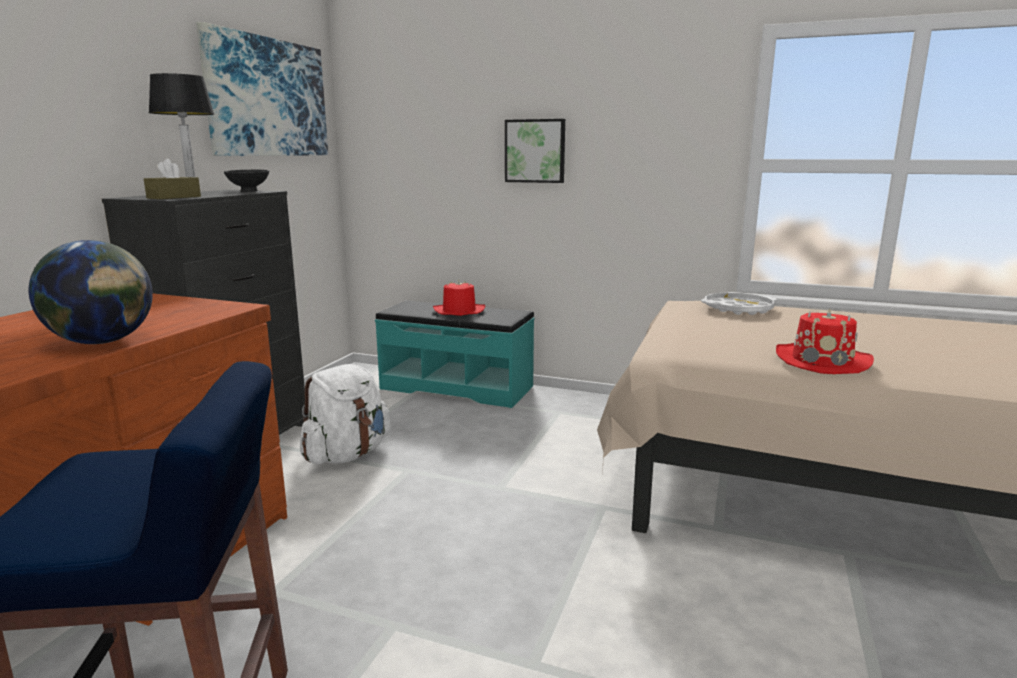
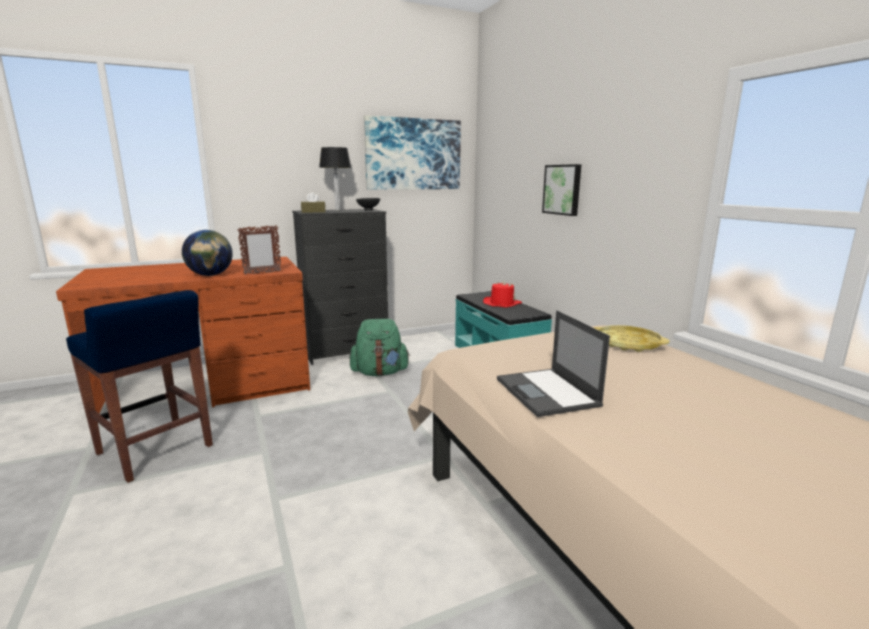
camera: 45 degrees right, 0 degrees up
(202, 318) = (262, 273): none -> picture frame
(347, 454) = (380, 373): white backpack -> green backpack
(737, 309) = (628, 343): white tray -> yellow tray
(822, 361) = (547, 392): red hat -> laptop

